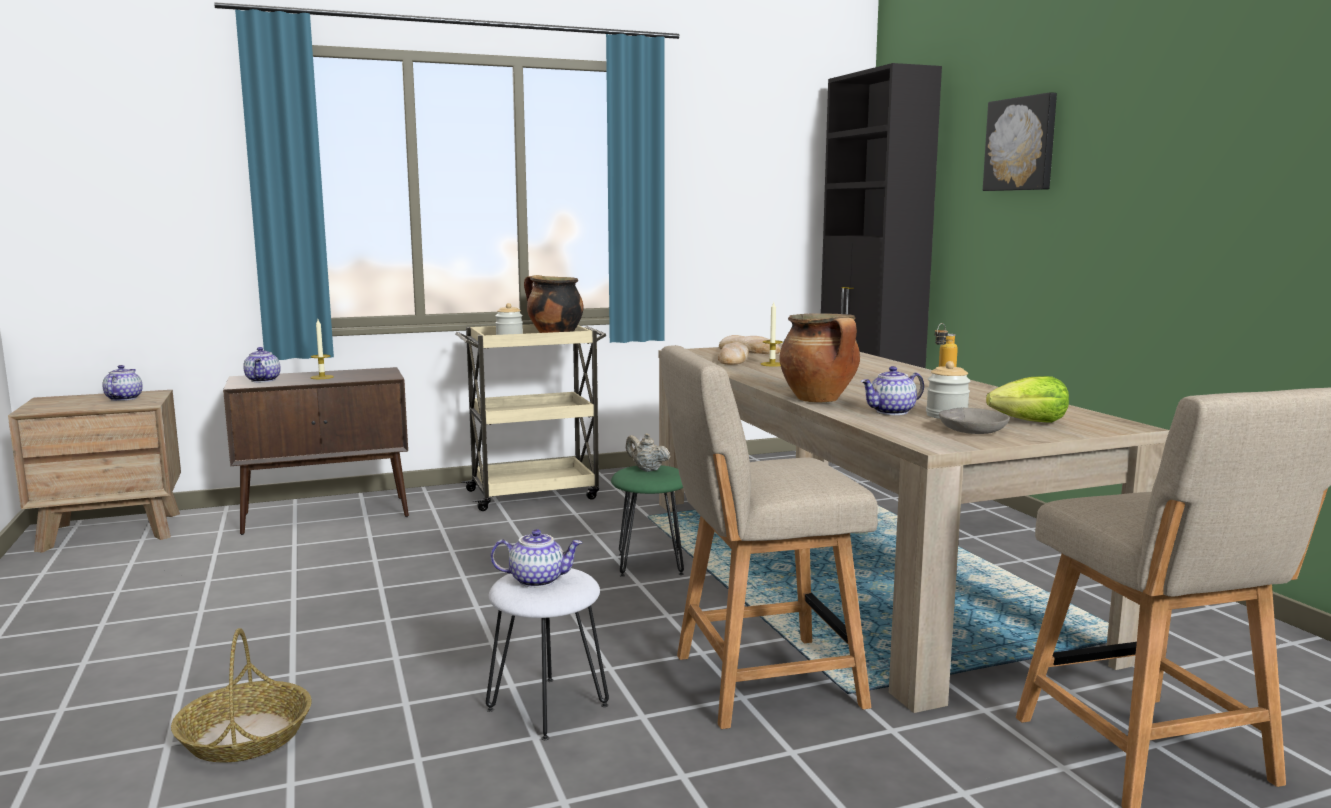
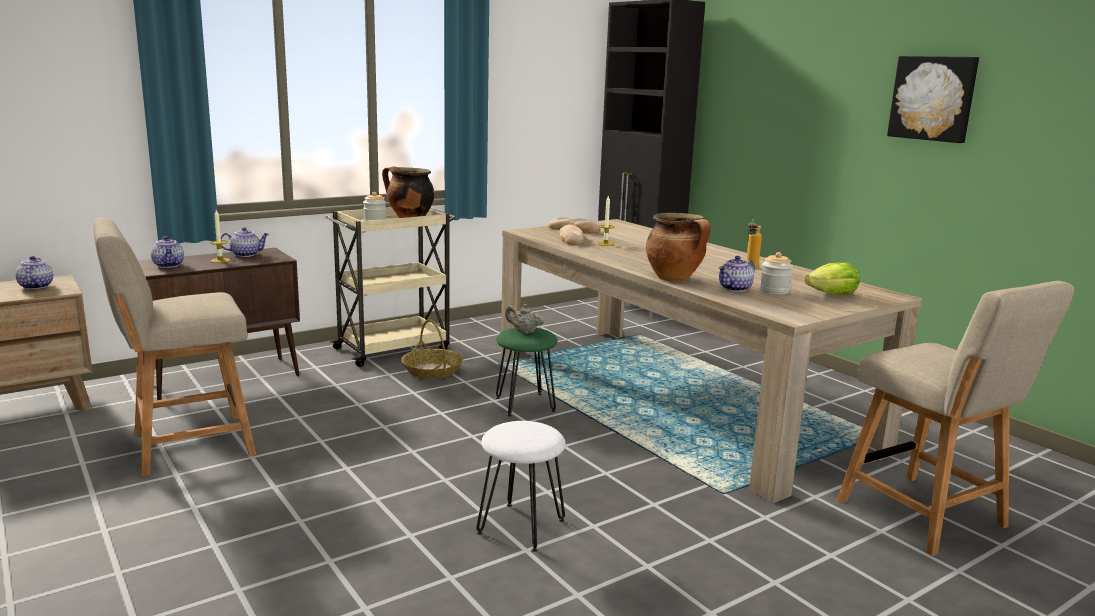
camera: 15 degrees left, 5 degrees up
(245, 736) = (300, 576): basket -> basket (433, 371)
(538, 580) = (519, 434): teapot -> teapot (246, 254)
(758, 682) = (658, 491): beige chair -> beige chair (186, 445)
(972, 430) = (802, 303): grey bowl -> none
(1021, 144) = (772, 71): picture -> picture (933, 98)

